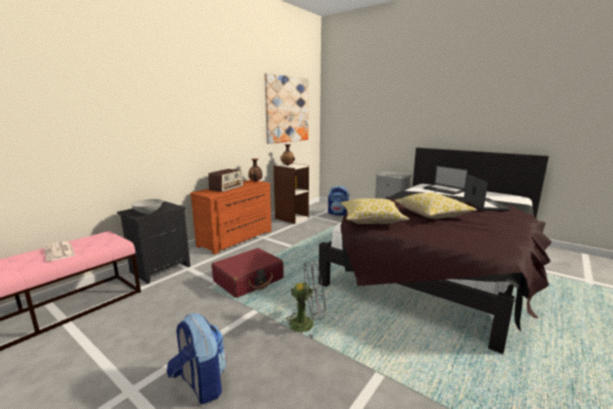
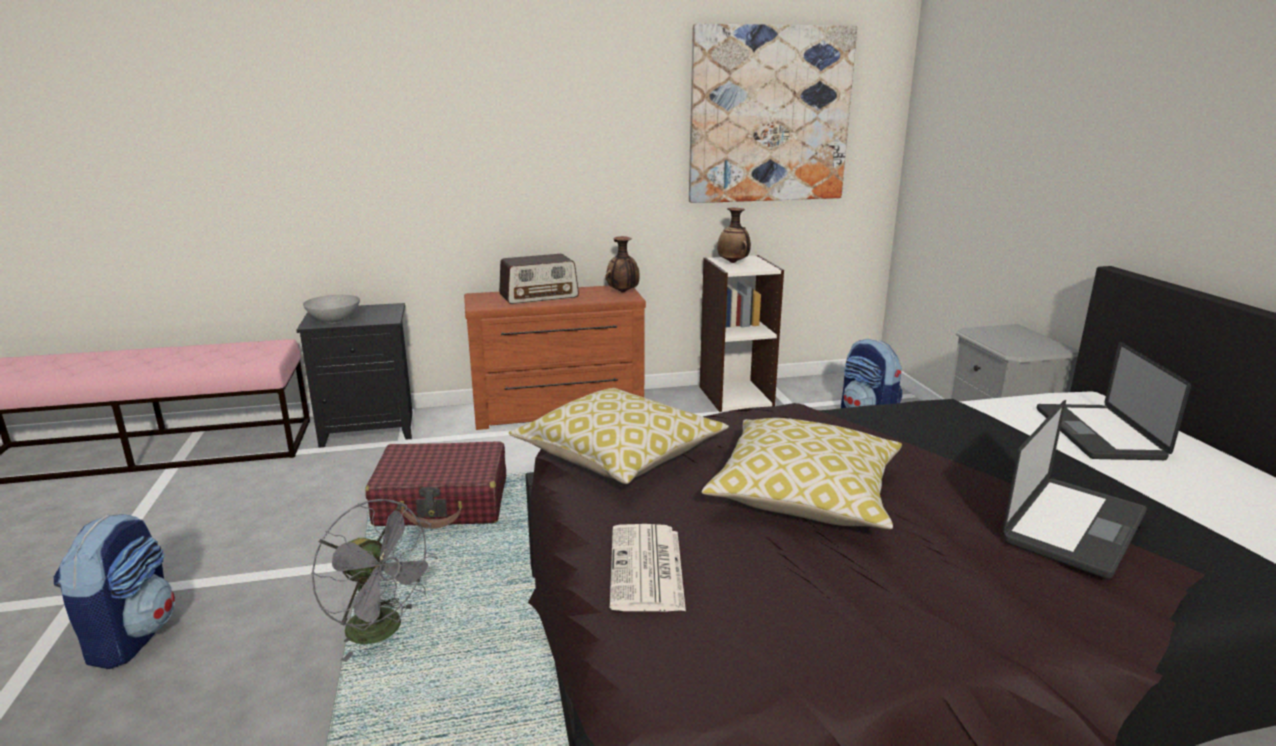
camera: 40 degrees right, 5 degrees up
(59, 252) = (187, 357): newspaper -> newspaper (647, 569)

